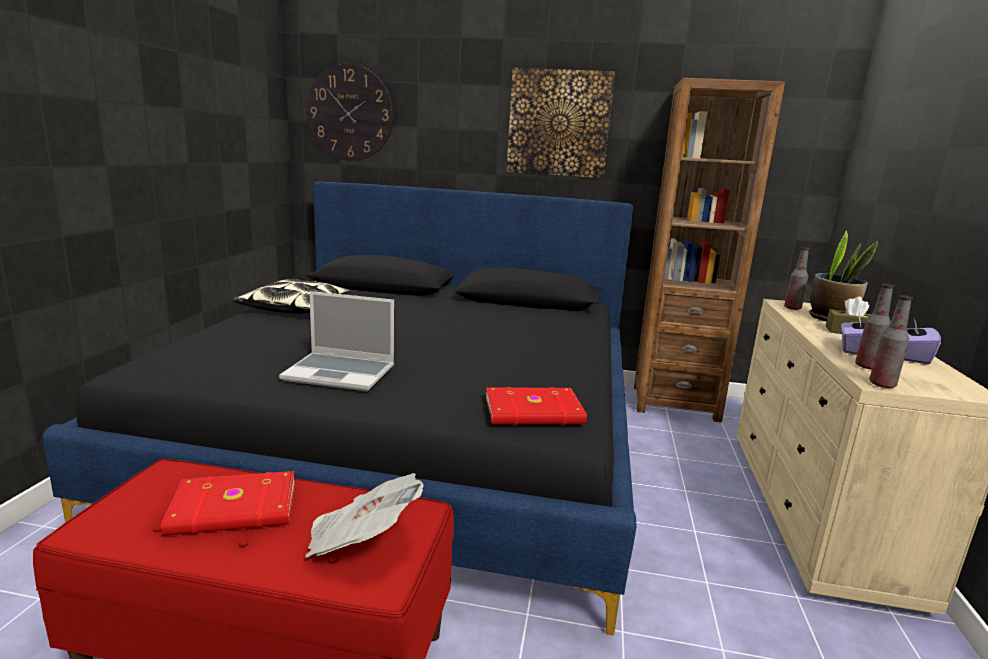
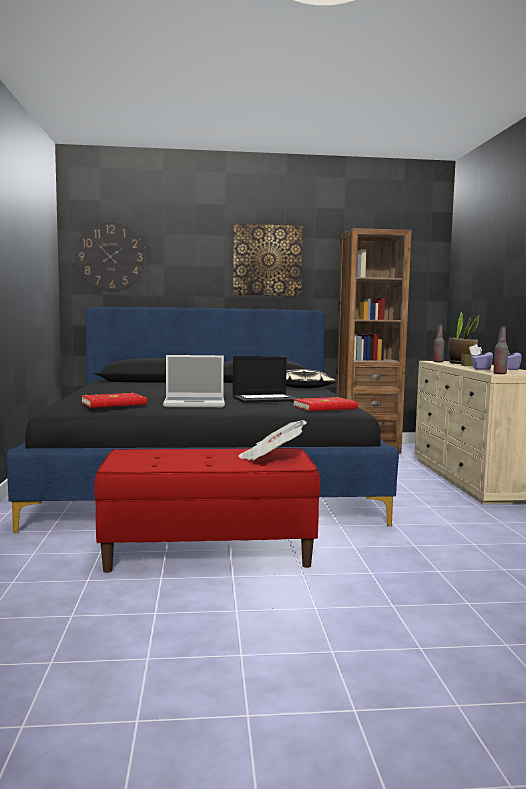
camera: 15 degrees left, 10 degrees down
(234, 509) = (188, 457): red book -> red book (114, 404)
(294, 308) = (109, 389): pillow -> pillow (302, 387)
(468, 365) = (265, 399): none -> laptop
(867, 366) = (489, 371): bottle -> none

